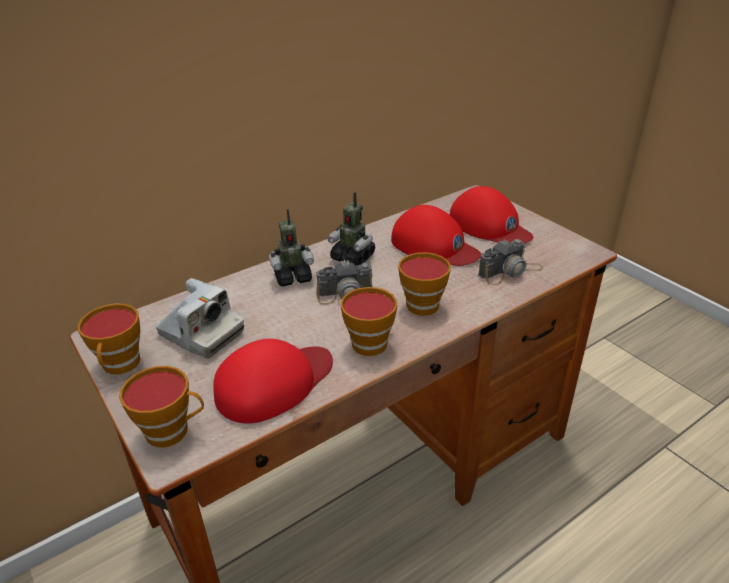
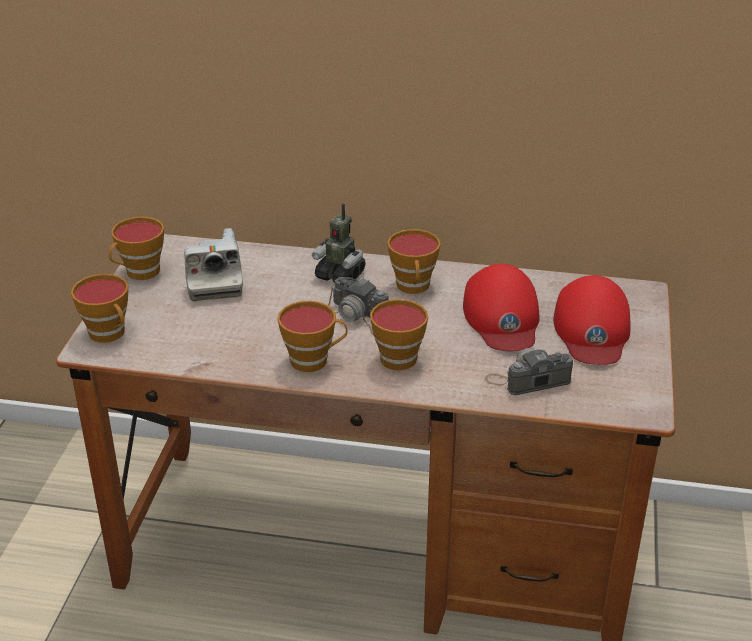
camera: 45 degrees right, 0 degrees up
(274, 383) = (206, 345): red cap -> none
(353, 257) = (414, 287): toy robot -> cup
(510, 271) = (528, 379): camera -> camera turned 150 degrees clockwise

